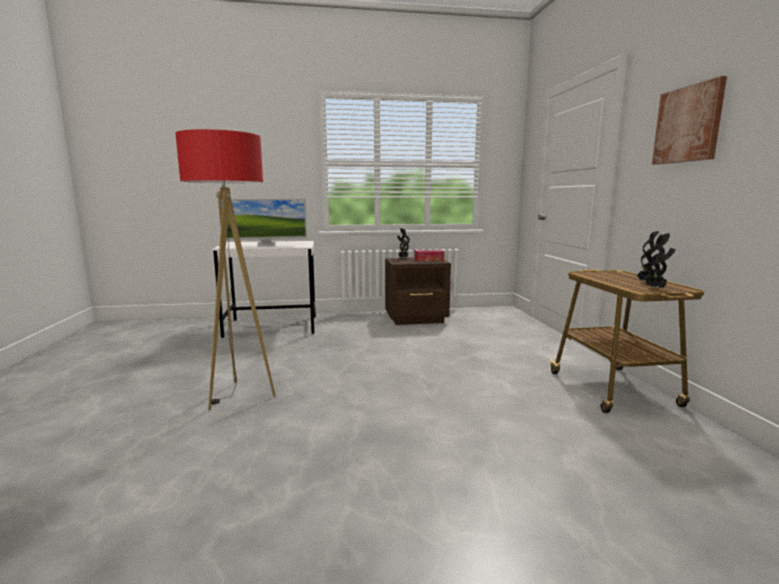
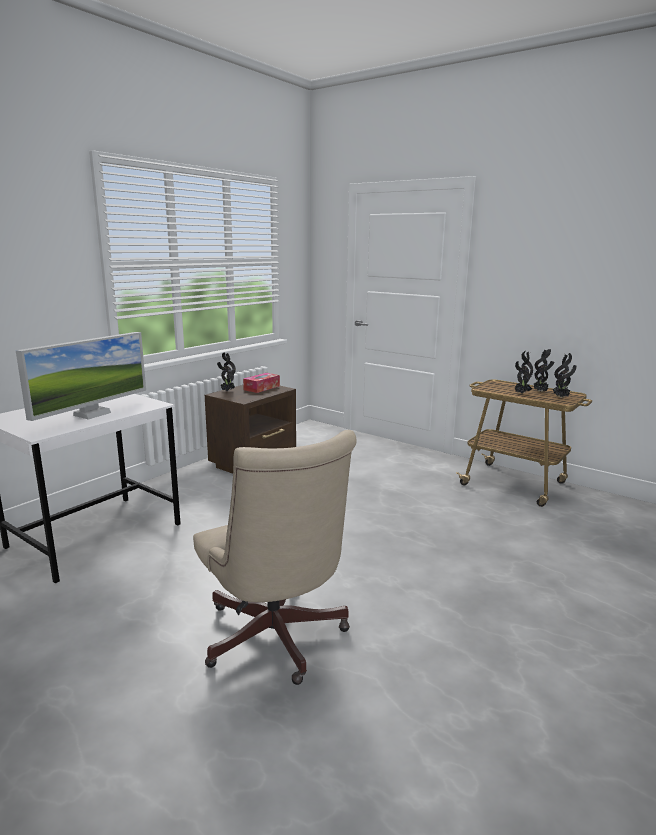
camera: 45 degrees left, 5 degrees up
(239, 395) = (276, 641): floor lamp -> beige office chair
(615, 280) = (521, 393): none -> potted plant
(688, 124) = (552, 258): picture -> none

